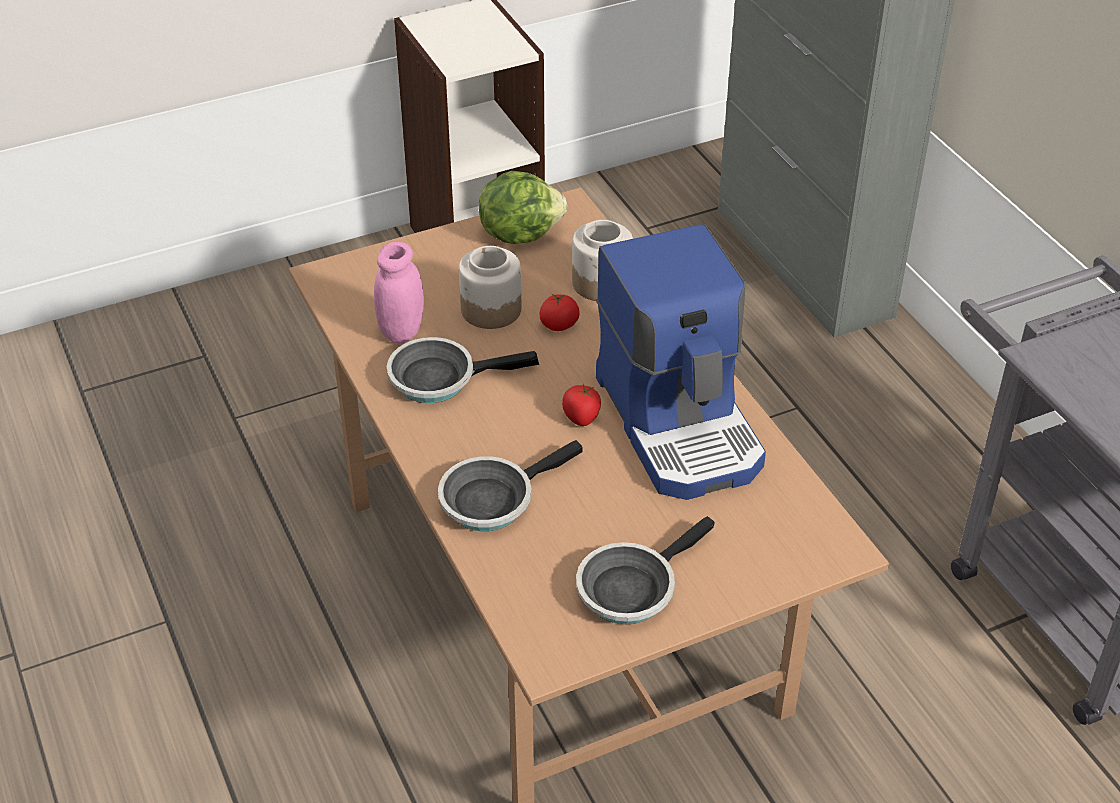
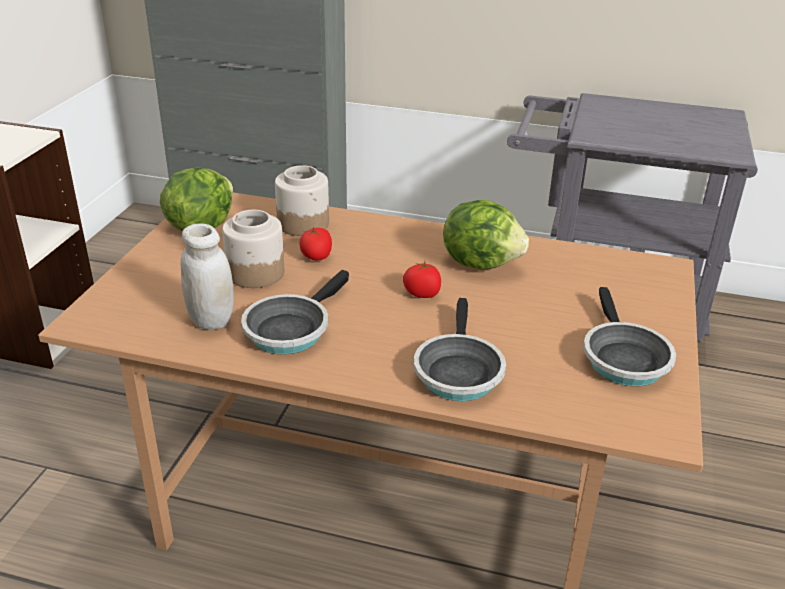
camera: 50 degrees left, 10 degrees down
(402, 331) = (211, 320): pink jar -> white jar
(681, 423) = (481, 262): coffee machine -> lettuce

